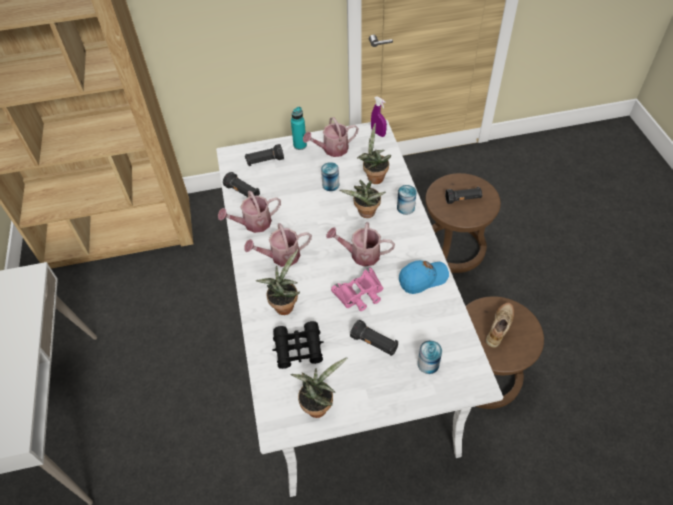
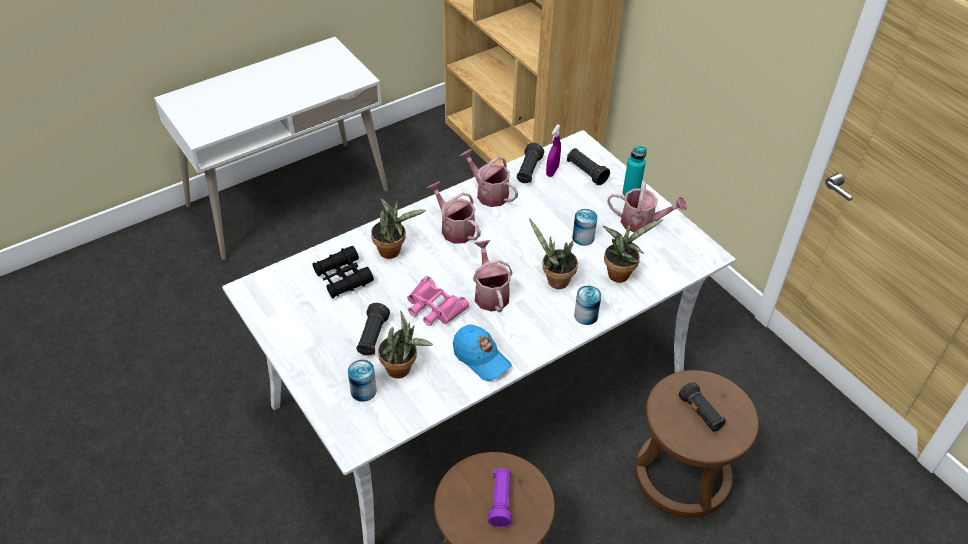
camera: 65 degrees right, 5 degrees down
(318, 405) = (283, 312): potted plant -> potted plant (402, 369)
(332, 149) = (642, 222): watering can -> watering can turned 150 degrees clockwise
(378, 133) = (701, 256): purple spray bottle -> purple spray bottle (552, 171)
(499, 328) = (500, 502): beige shoe -> purple flashlight

